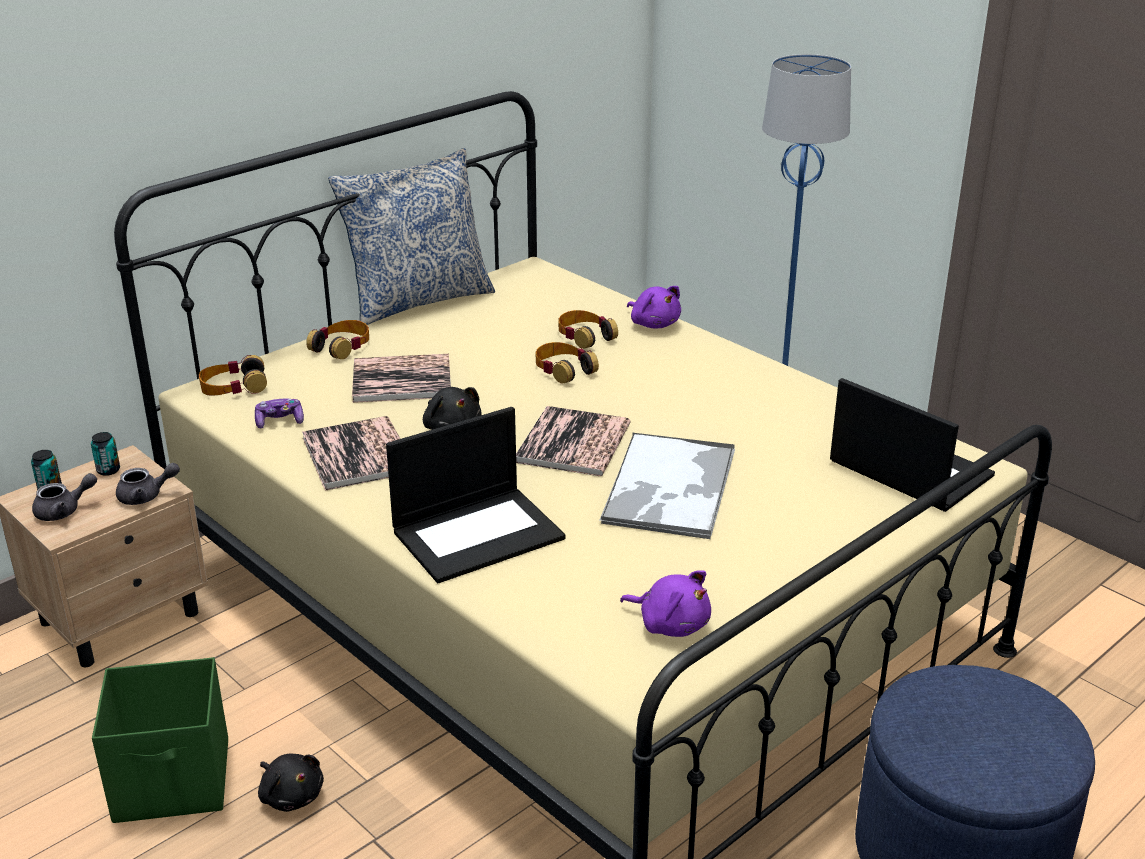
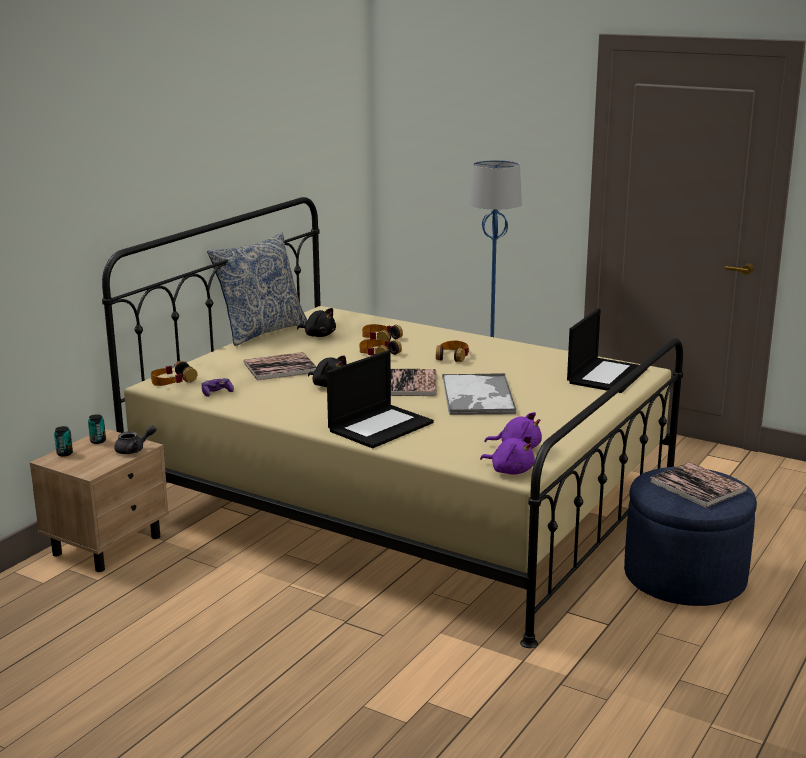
camera: 15 degrees left, 10 degrees down
(64, 511) = (84, 462): grey teapot -> none
(174, 781) = (199, 615): green storage box -> none
(291, 795) = (280, 610): black plush toy -> black plush toy (318, 335)
(341, 346) = (228, 356): headphones -> headphones (452, 356)
(358, 454) = (280, 402): book -> book (698, 486)
(654, 324) = (418, 329): purple plush toy -> purple plush toy (510, 471)
(908, 469) = (606, 375): laptop -> laptop turned 90 degrees clockwise

